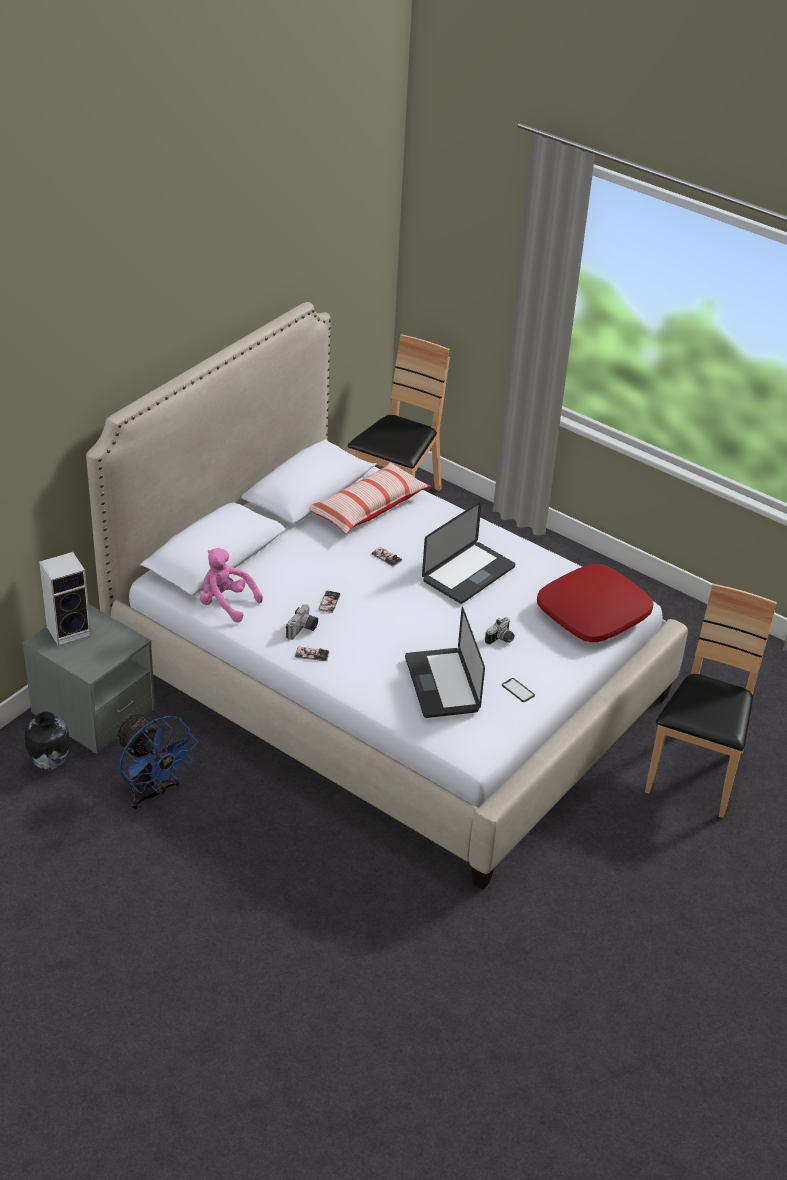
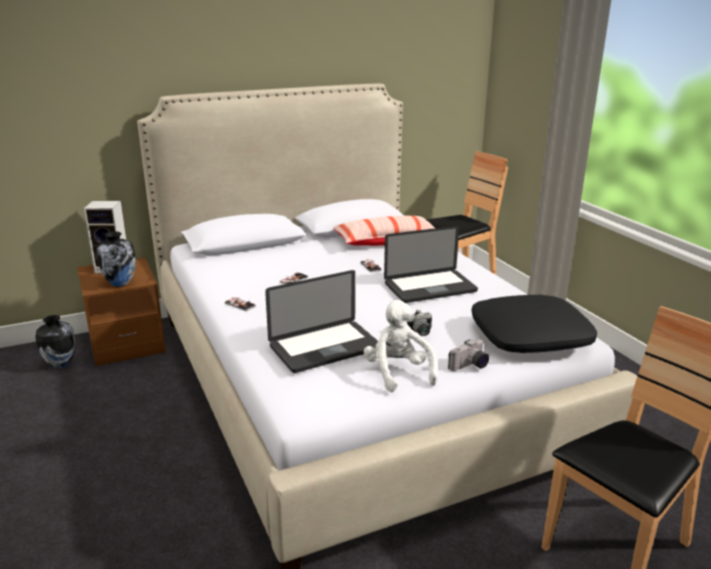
camera: 30 degrees right, 15 degrees down
(93, 712) = (126, 343): grey nightstand -> brown nightstand
(110, 652) = (121, 283): none -> vase
(153, 794) = (100, 402): blue fan -> none
(226, 603) = (216, 265): pink plush toy -> none
(303, 630) = (252, 290): camera -> camera (470, 366)
(442, 684) = (325, 348): laptop -> laptop turned 135 degrees counterclockwise
(518, 690) = (398, 373): phone -> white plush toy
(592, 613) = (530, 336): red pillow -> black pillow

